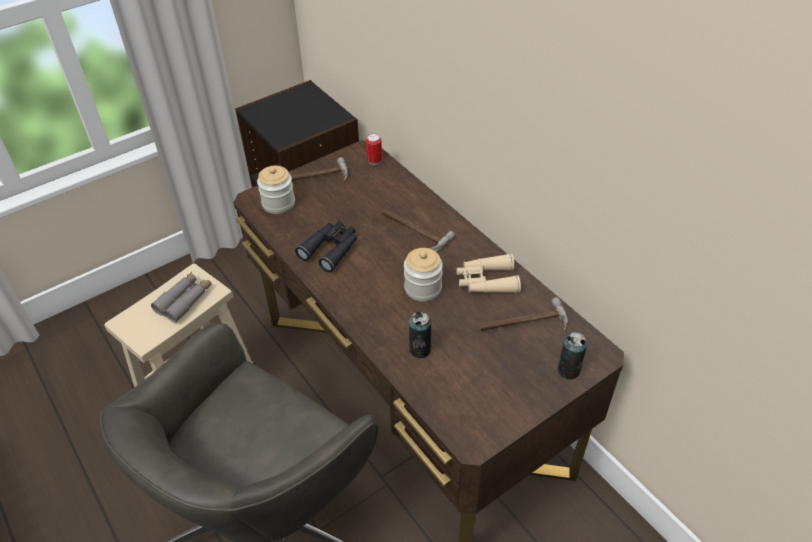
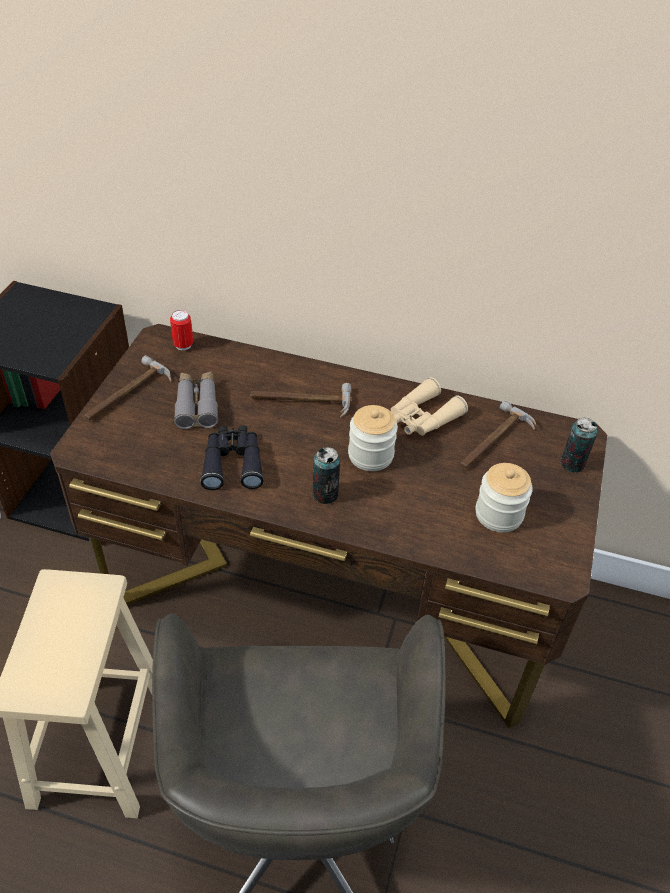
camera: 40 degrees left, 0 degrees up
(184, 300) = (75, 619): grey binoculars -> grey binoculars (197, 405)
(278, 203) = (116, 441): jar -> jar (499, 514)
(420, 349) = (429, 517): can -> can (325, 494)

